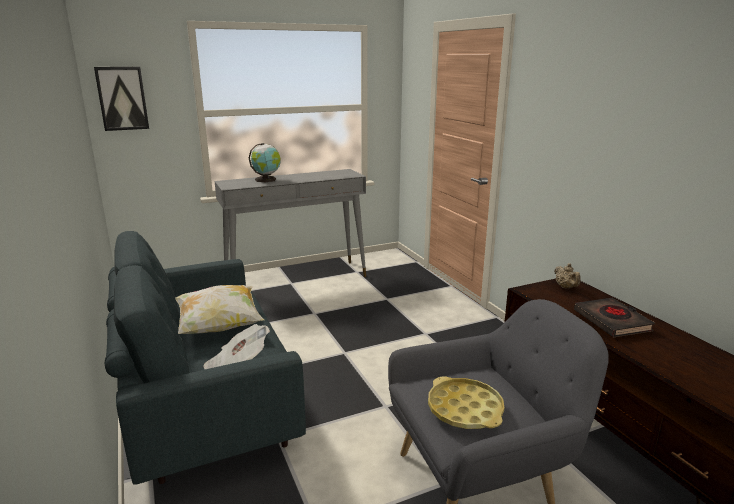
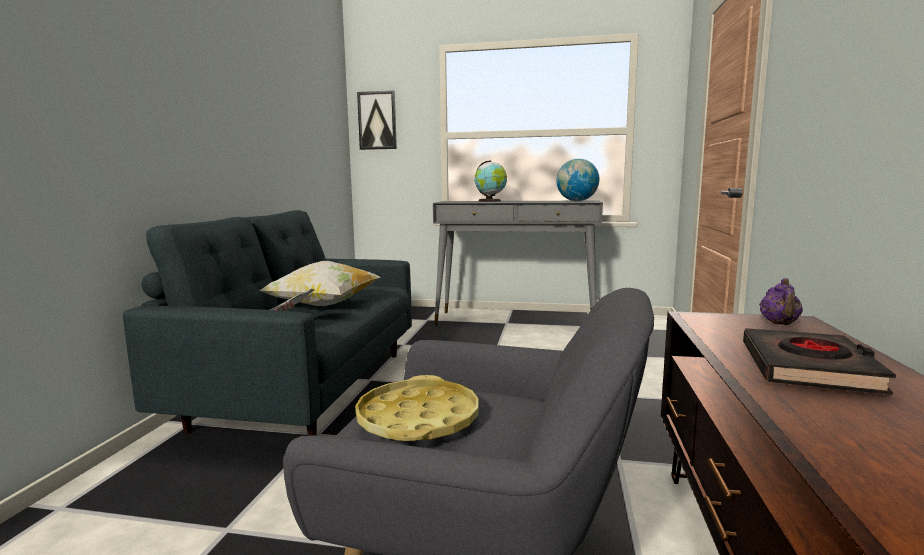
camera: 35 degrees right, 10 degrees down
(341, 174) = (577, 201): none -> globe
(566, 287) = (779, 324): beige teapot -> purple teapot

